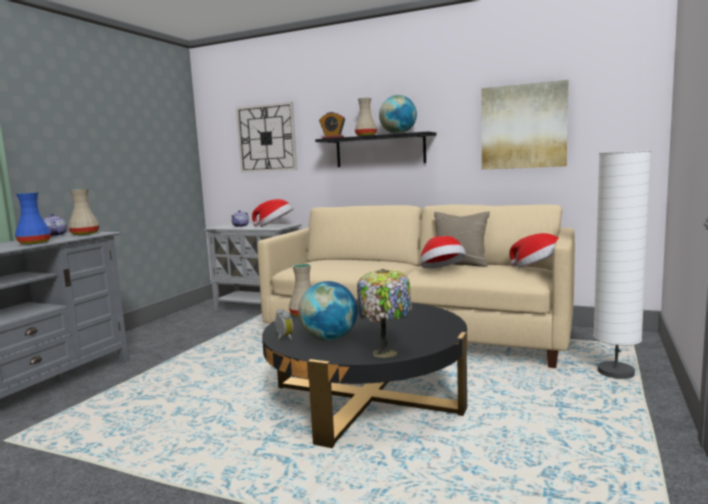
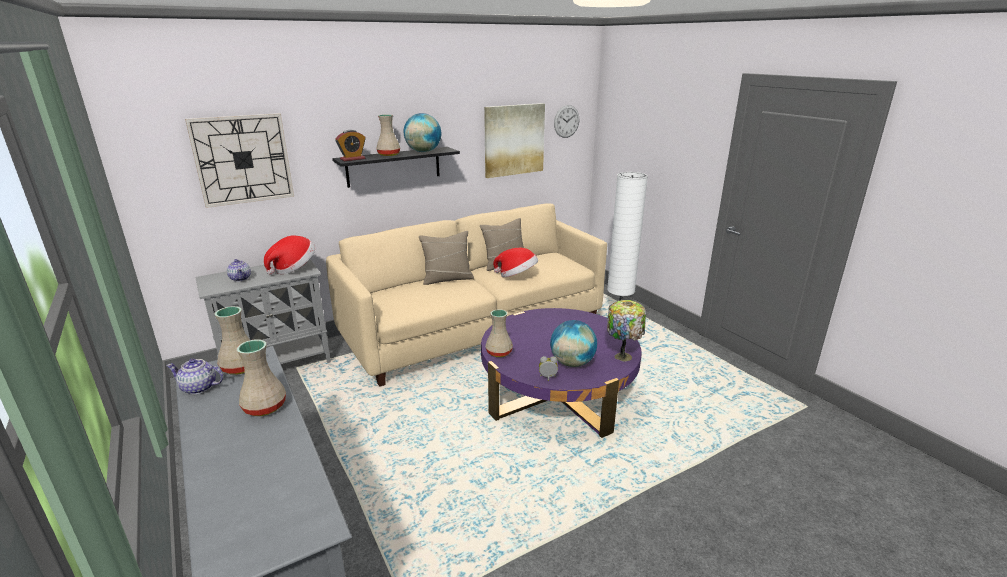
camera: 55 degrees left, 15 degrees up
(33, 243) = (264, 407): blue vase -> beige vase
(367, 398) = (557, 393): black coffee table -> purple coffee table
(384, 262) = (447, 279): none -> beige pillow
(539, 269) = (563, 256): hat -> none
(611, 102) = (566, 121): none -> wall clock

